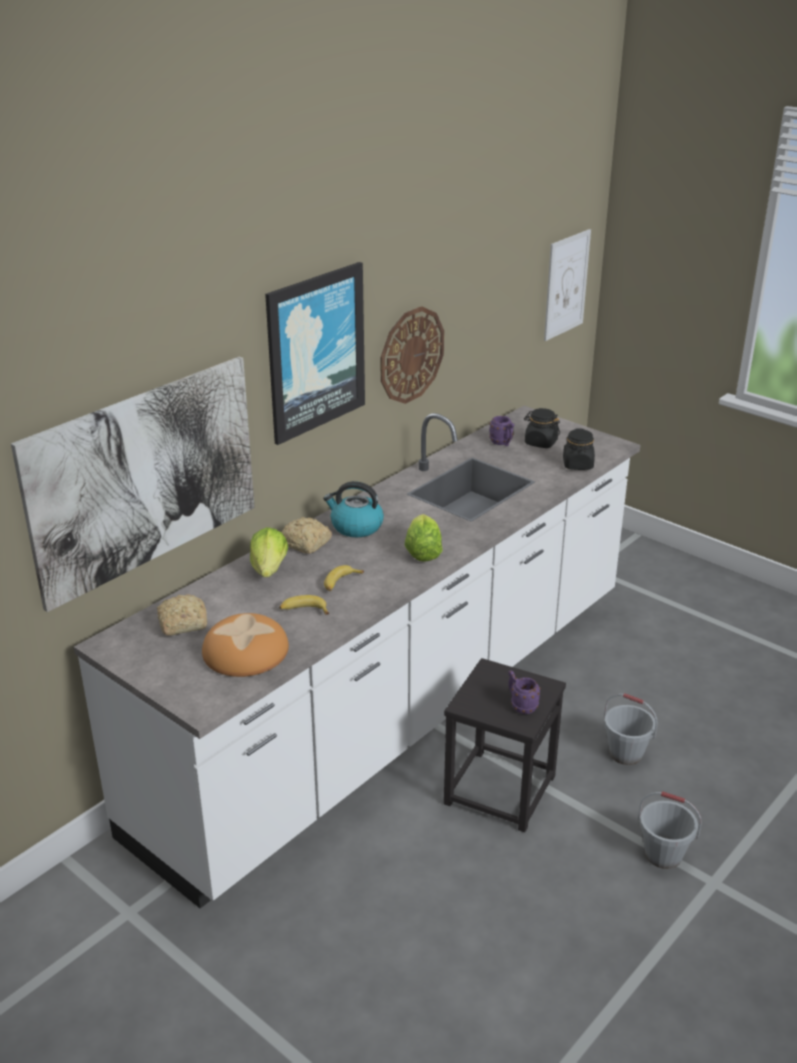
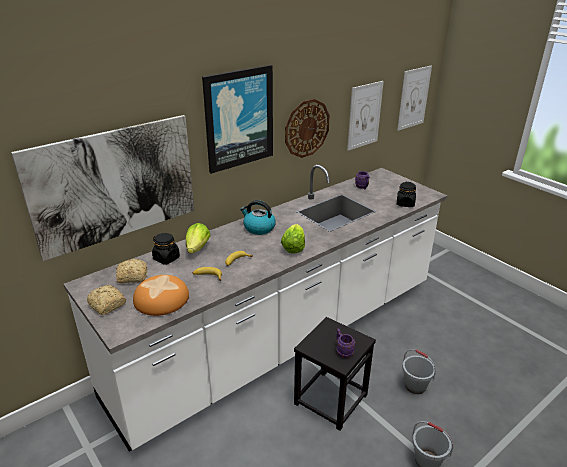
camera: 10 degrees right, 0 degrees up
(306, 544) = (225, 235): bread -> bread (107, 305)
(494, 323) = (364, 115): none -> picture
(540, 442) = (385, 189): black jar -> black jar (166, 258)

